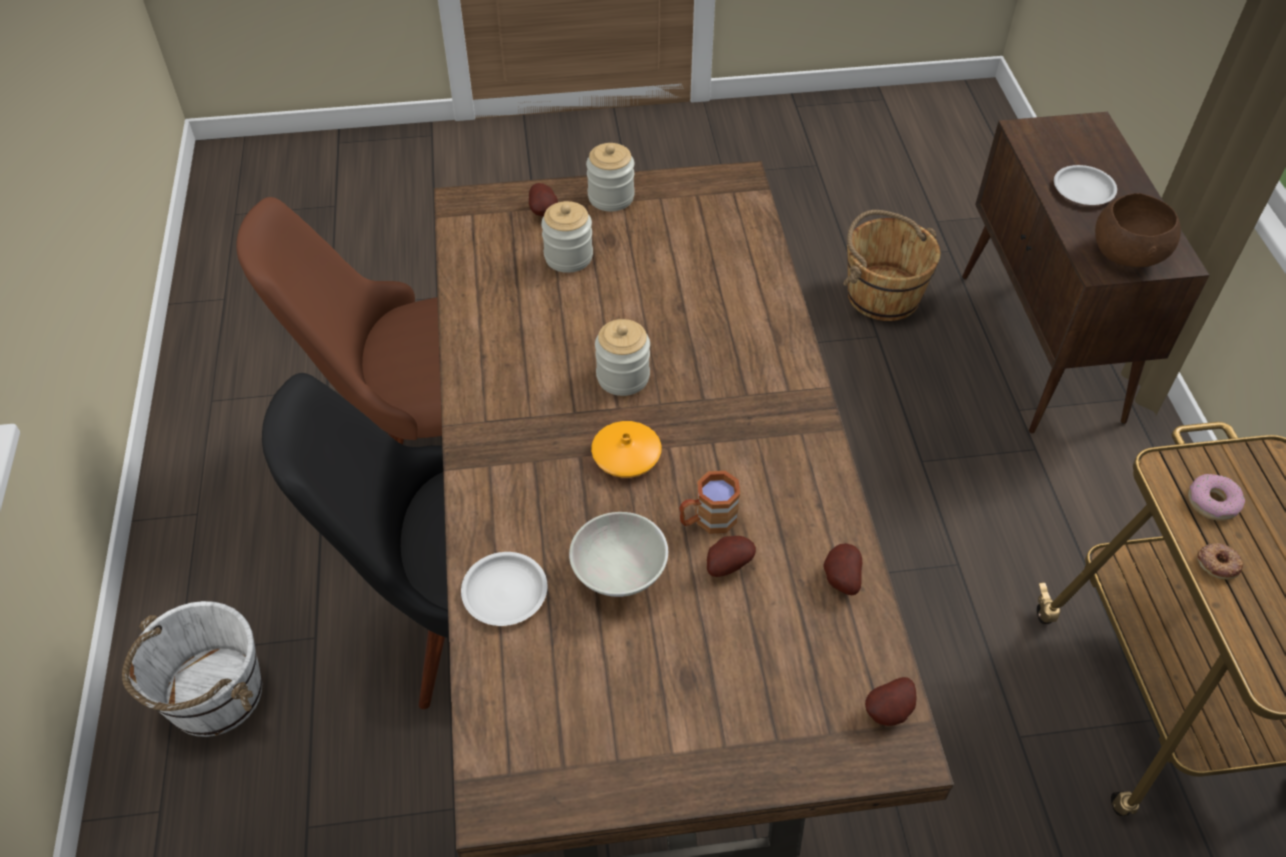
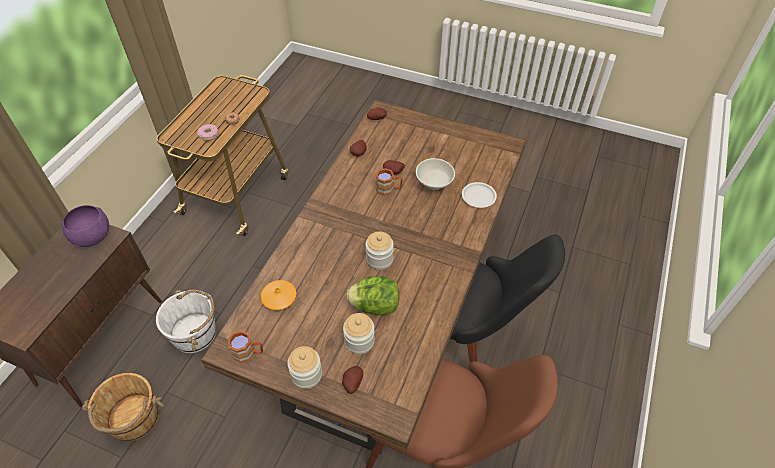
camera: 150 degrees left, 0 degrees up
(213, 695) = (591, 362): white bucket -> white bucket (195, 333)
(578, 307) = (375, 306): none -> lettuce
(626, 456) = (402, 224): orange vase -> orange vase (279, 298)
(708, 187) = (248, 353): none -> brown mug
(1083, 189) = (55, 280): white plate -> none
(1127, 256) = (92, 236): brown bowl -> purple bowl

